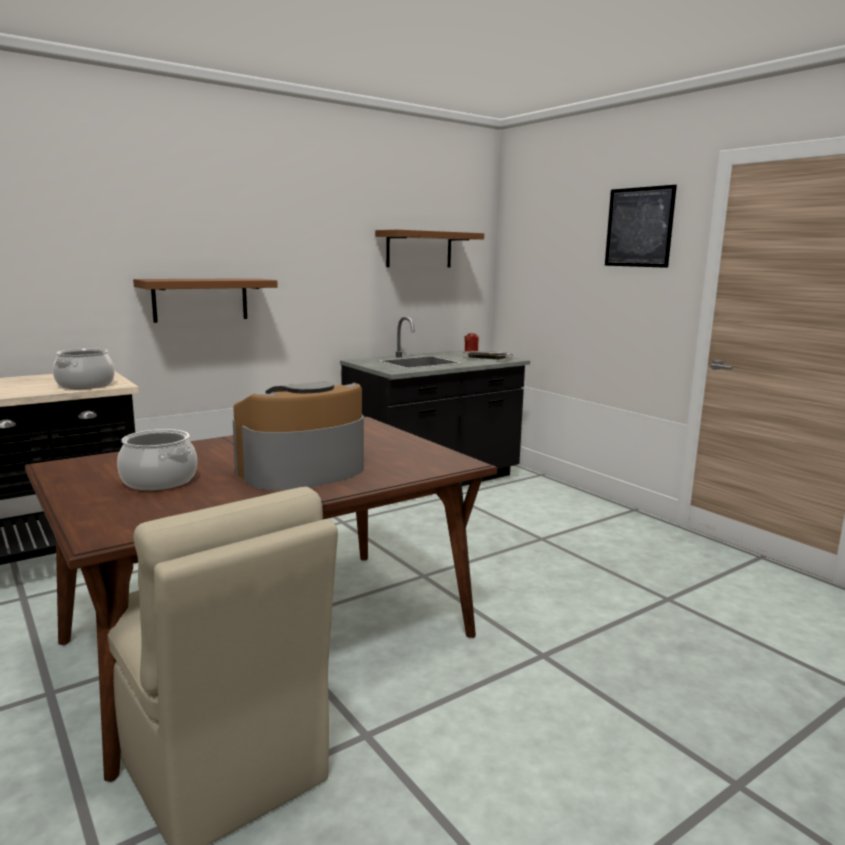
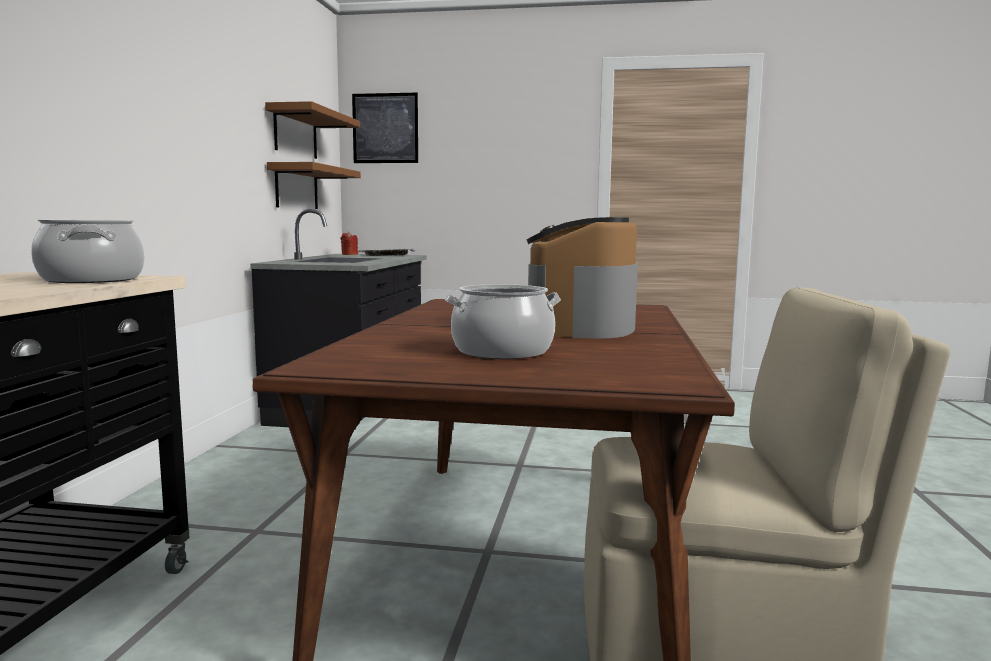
camera: 45 degrees left, 5 degrees down
(200, 299) = (116, 166): brown shelf -> brown shelf (296, 187)
(639, 227) = (527, 121): picture -> picture (385, 128)

